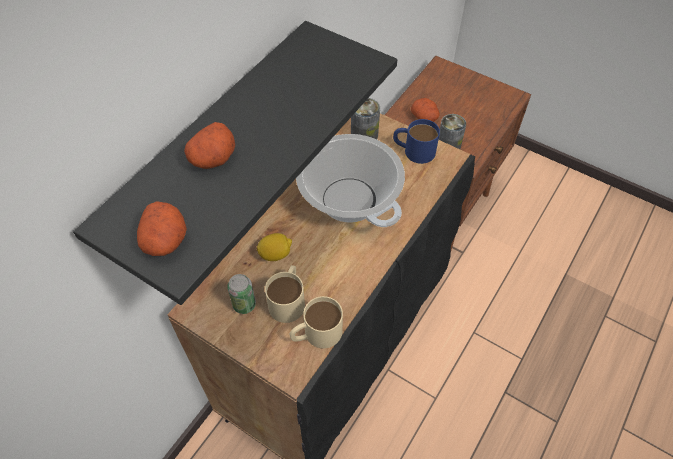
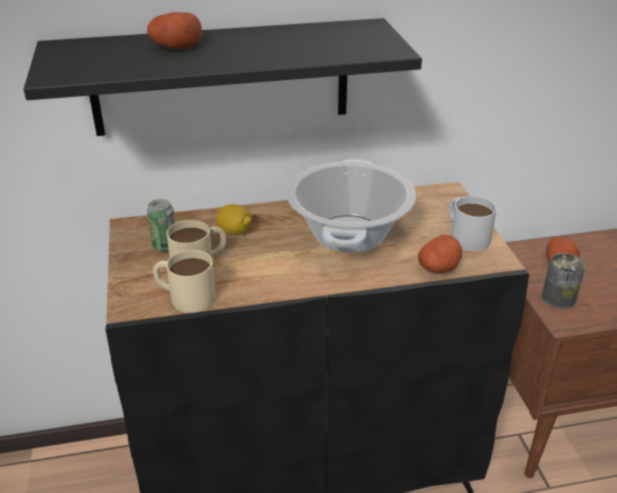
camera: 45 degrees right, 20 degrees down
(165, 240) = (71, 64): potato -> potato (439, 267)
(364, 134) = (431, 202): can -> none
(413, 150) = (465, 235): blue mug -> white mug

